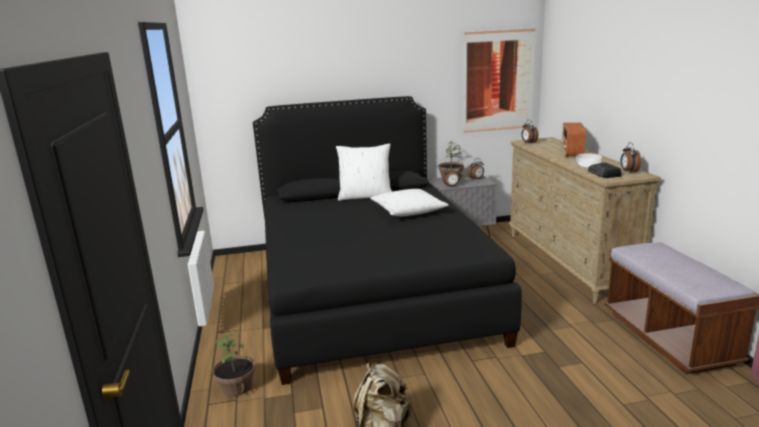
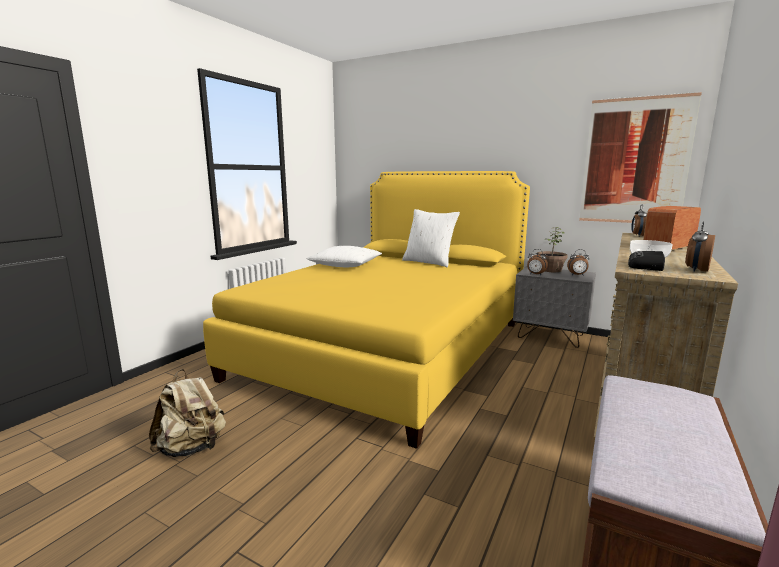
camera: 40 degrees right, 5 degrees down
(237, 387) = (195, 370): potted plant -> none
(369, 290) = (388, 348): black bed -> yellow bed
(408, 211) = (433, 277): white pillow -> white pillow (346, 265)

